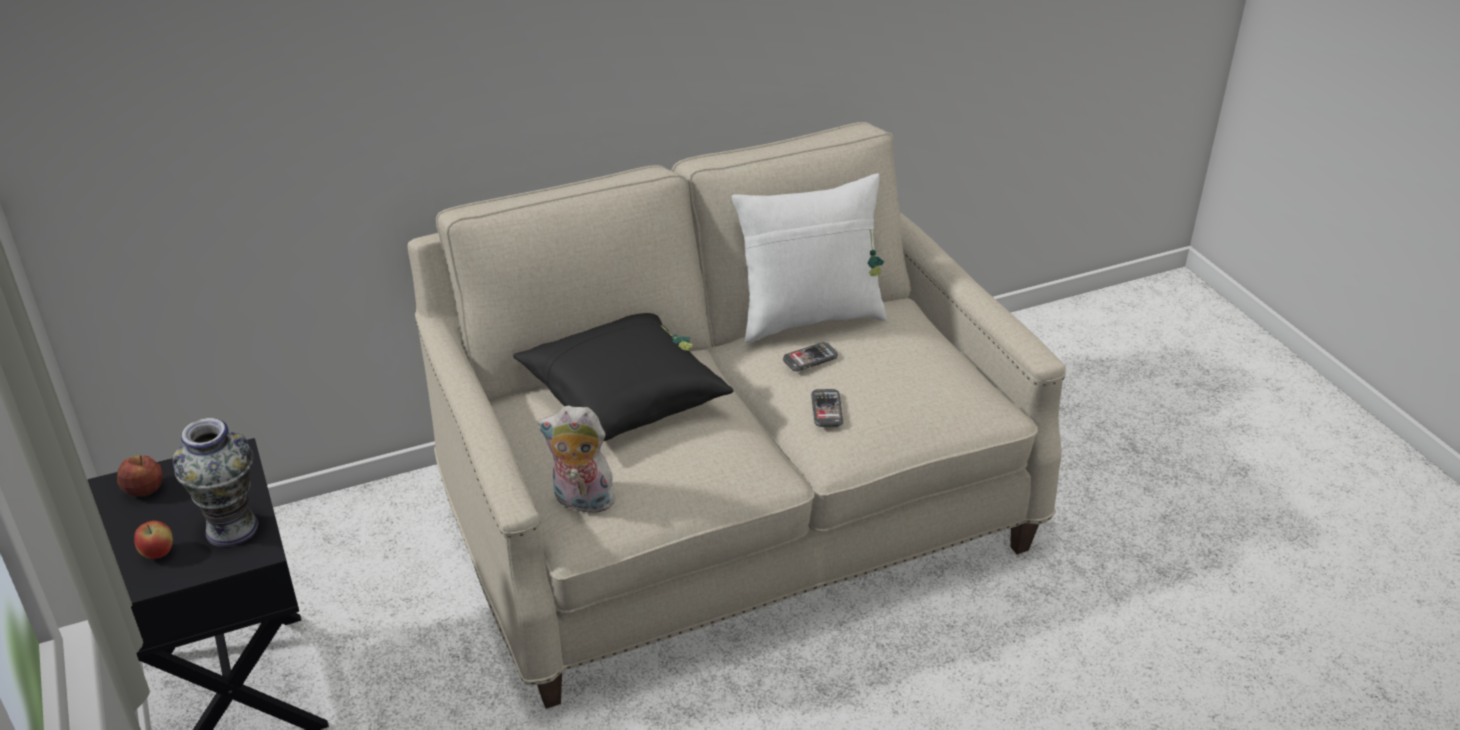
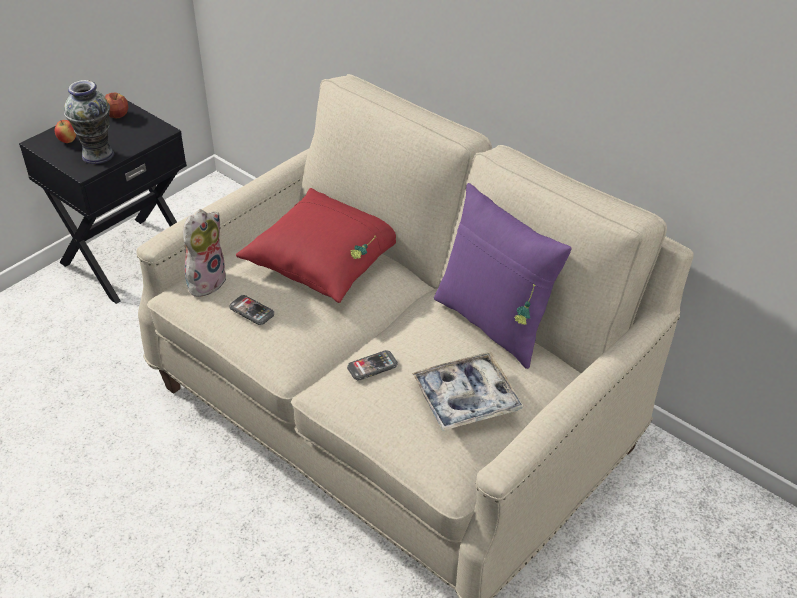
camera: 65 degrees right, 5 degrees up
(581, 501) = (206, 281): plush toy -> plush toy turned 45 degrees clockwise
(623, 398) = (325, 261): black pillow -> red pillow
(809, 320) = (493, 324): white pillow -> purple pillow
(810, 358) = (434, 338): phone -> phone (252, 311)
(911, 364) = (466, 399): none -> tray

